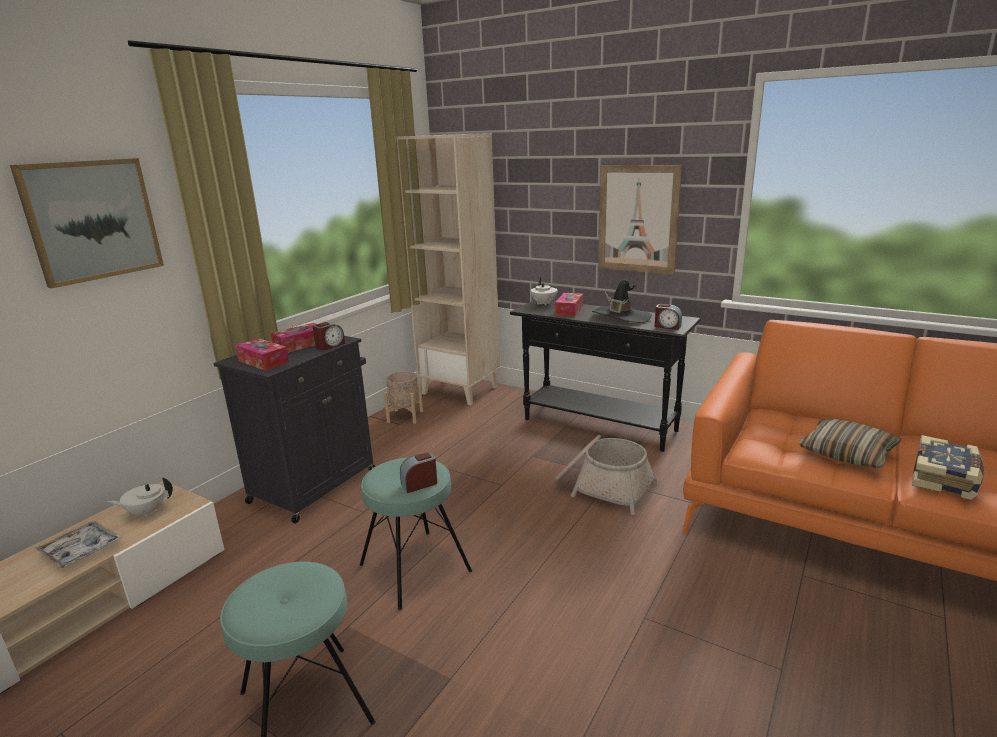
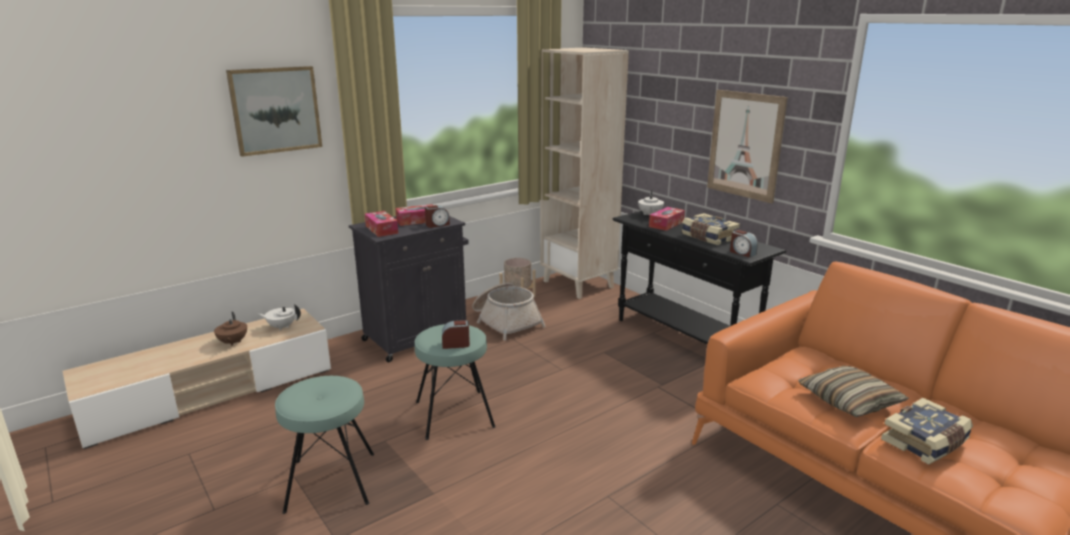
camera: 20 degrees right, 0 degrees up
(81, 550) = (232, 342): tray -> brown teapot
(603, 486) = (648, 390): basket -> basket (506, 322)
(621, 317) = (708, 237): black hat -> book

